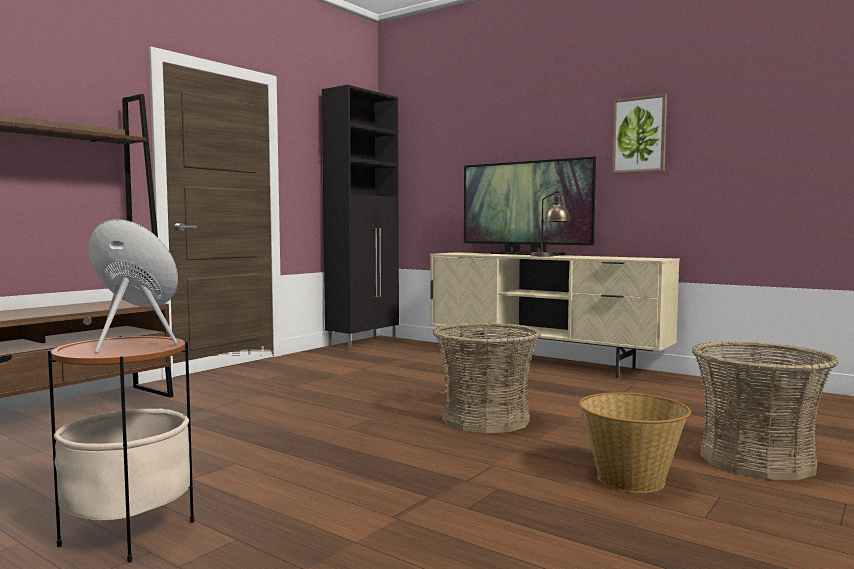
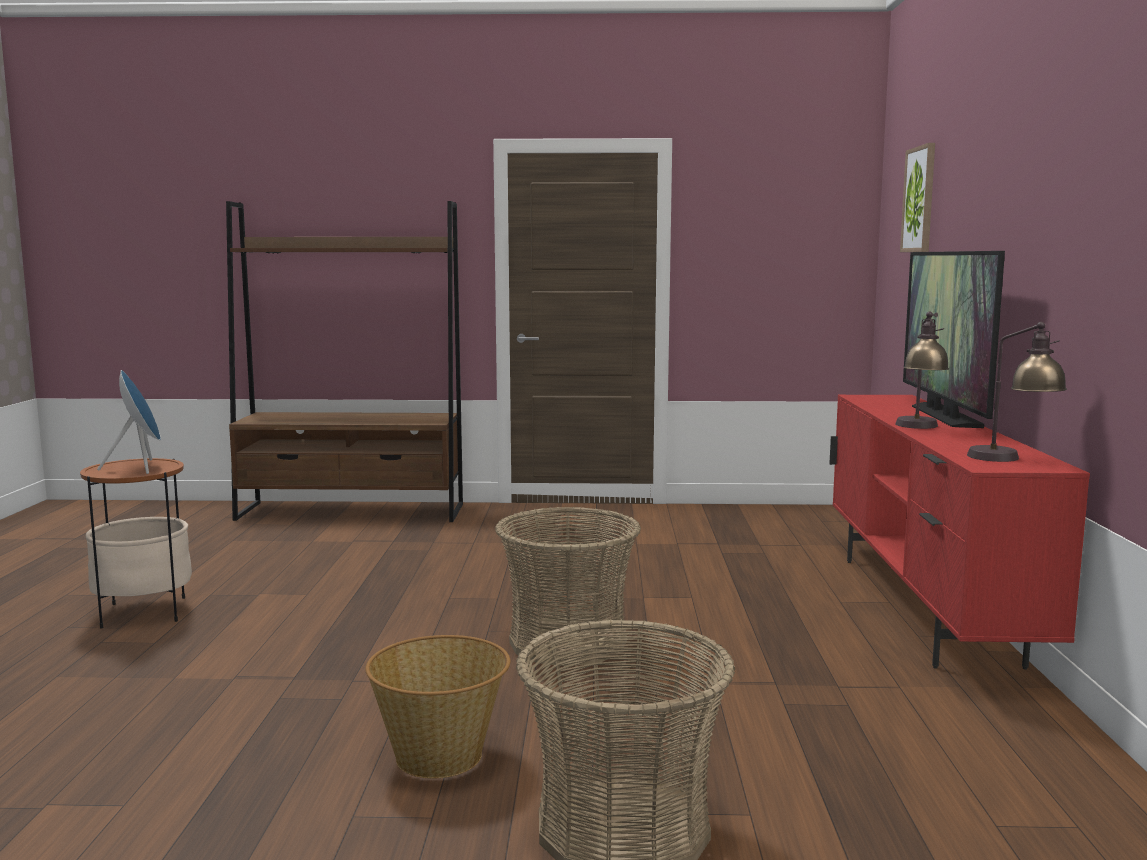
camera: 55 degrees right, 5 degrees up
(364, 343) = (798, 512): black cabinet -> none
(544, 362) = (924, 608): beige tv stand -> red tv stand
(639, 135) = (1073, 207): picture -> picture (920, 199)
(642, 258) = (1012, 459): none -> table lamp

